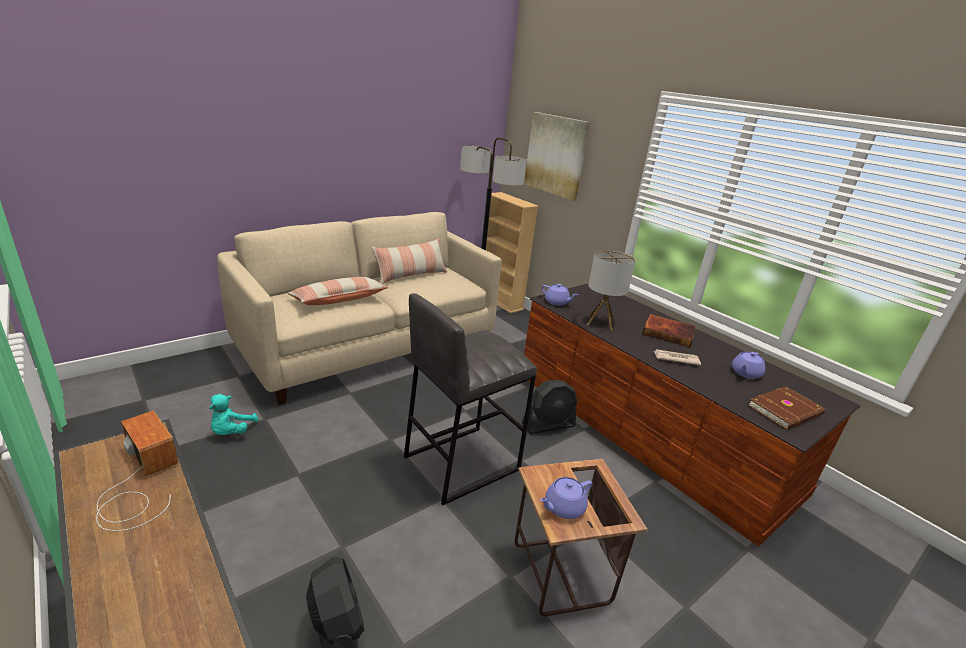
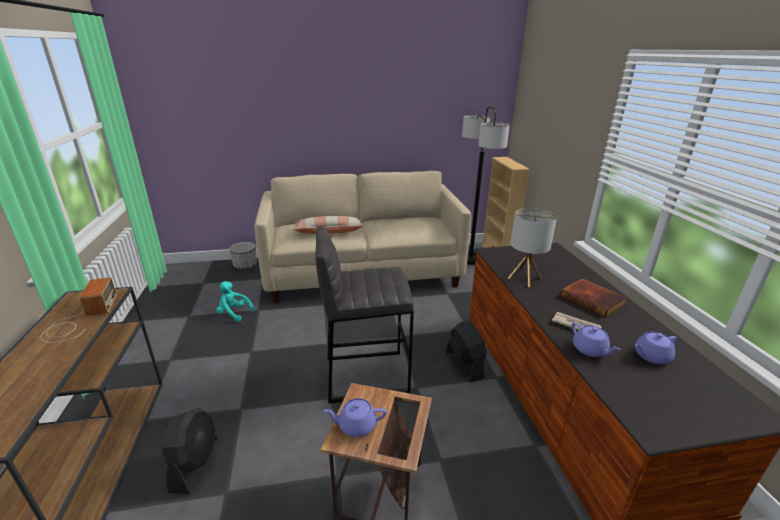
camera: 30 degrees right, 0 degrees up
(194, 363) = (245, 266): none -> planter
(231, 432) = (234, 313): turquoise plush toy -> turquoise plush toy turned 75 degrees clockwise
(411, 275) = (399, 221): pillow -> none
(548, 425) = (464, 365): black fan -> black fan turned 120 degrees counterclockwise
(556, 155) = (546, 121): picture -> none
(557, 302) = (497, 255): purple teapot -> purple teapot (590, 350)
(786, 411) = (667, 407): brown book -> none

